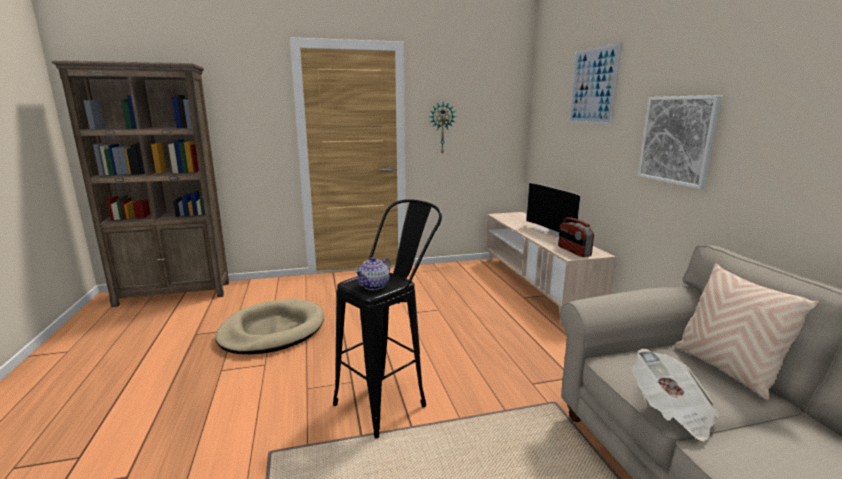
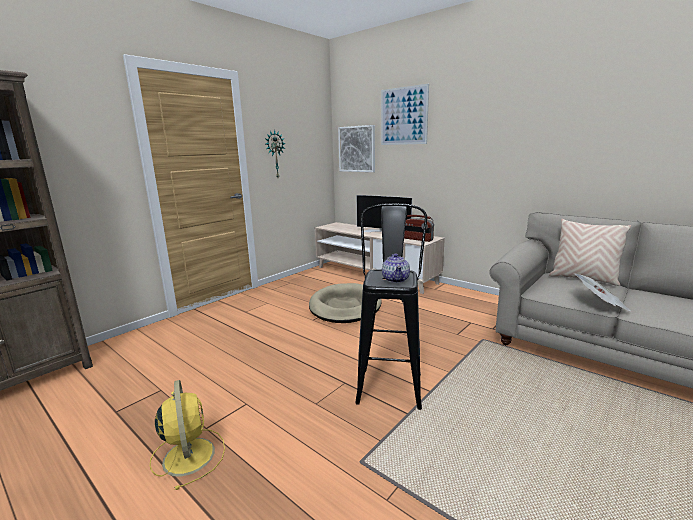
camera: 35 degrees left, 0 degrees up
(190, 383) = (189, 454): none -> yellow fan
(272, 331) = (208, 375): beige dog bed -> beige dog bed (345, 306)
(677, 140) = (488, 149): picture -> picture (357, 149)

